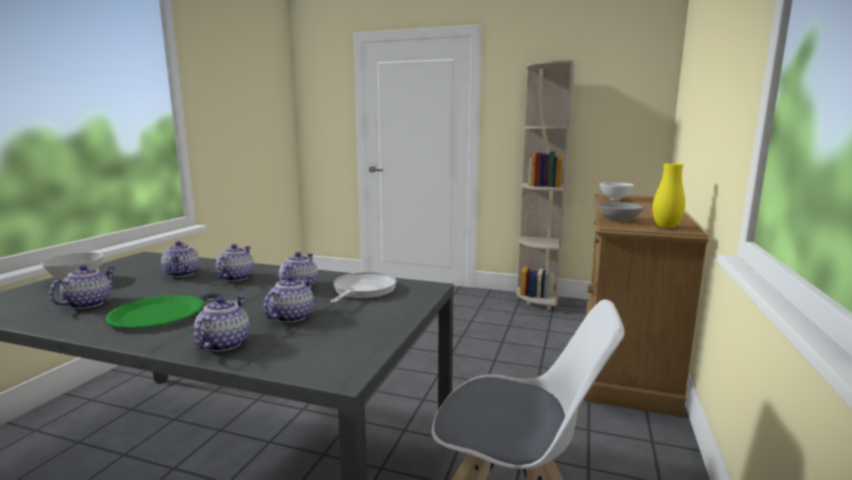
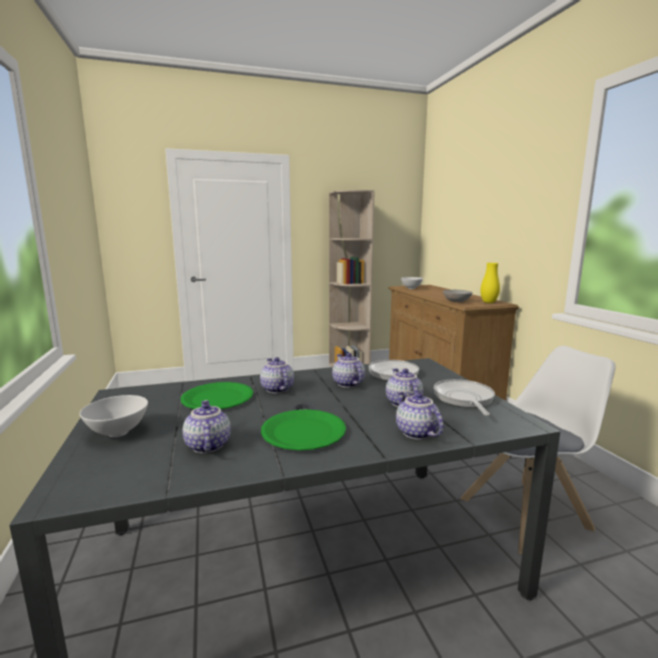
camera: 35 degrees left, 0 degrees up
(183, 274) = (217, 398): teapot -> green plate
(357, 331) = (464, 399): none -> frying pan

